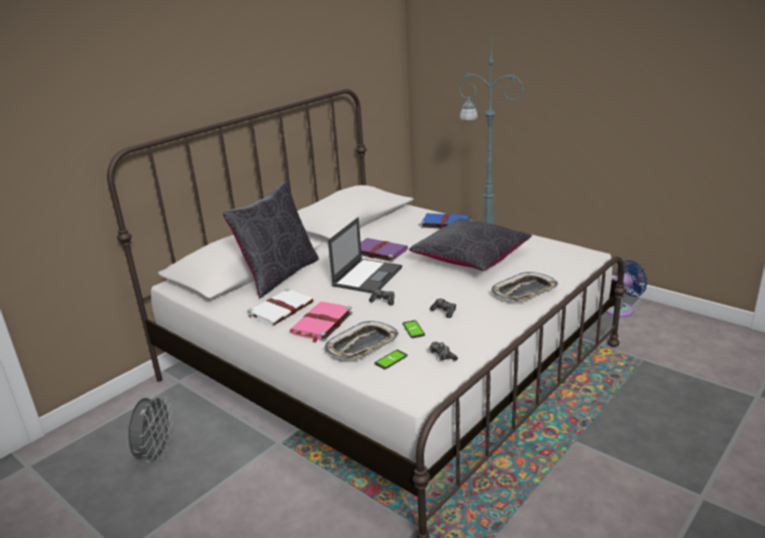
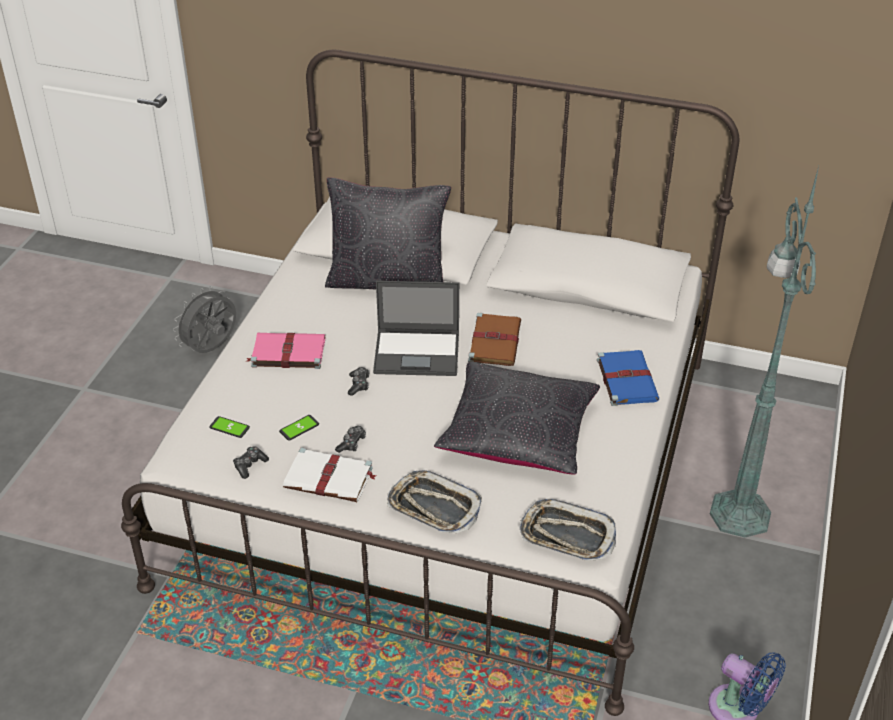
camera: 65 degrees right, 15 degrees up
(156, 454) = (212, 349): grey fan -> grey fan turned 150 degrees clockwise
(281, 309) = (309, 312): white book -> white book (330, 478)
(362, 346) = (250, 398): tray -> tray (567, 536)
(378, 251) = (494, 341): purple book -> brown book

